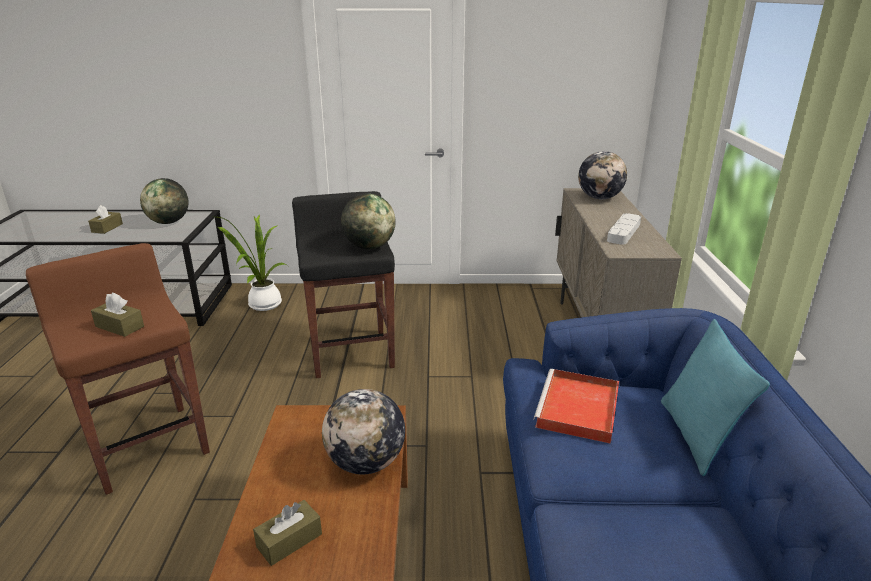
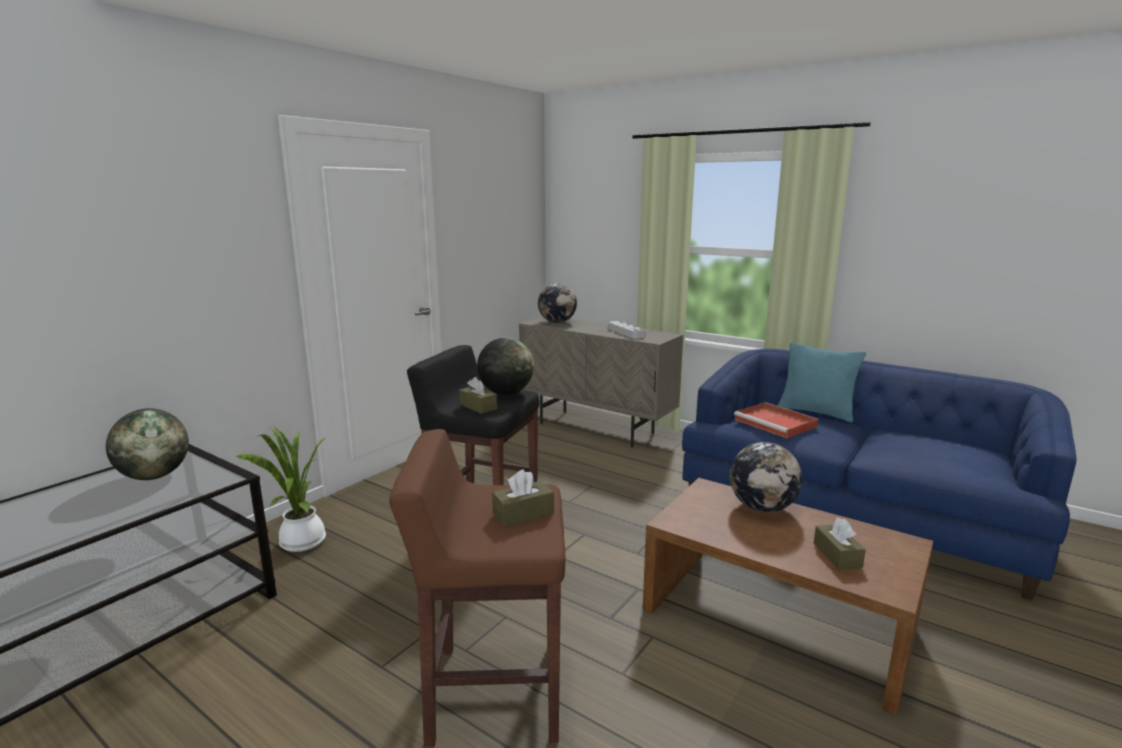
camera: 55 degrees left, 10 degrees down
(107, 228) = (62, 519): brown tissue box -> brown tissue box (478, 407)

